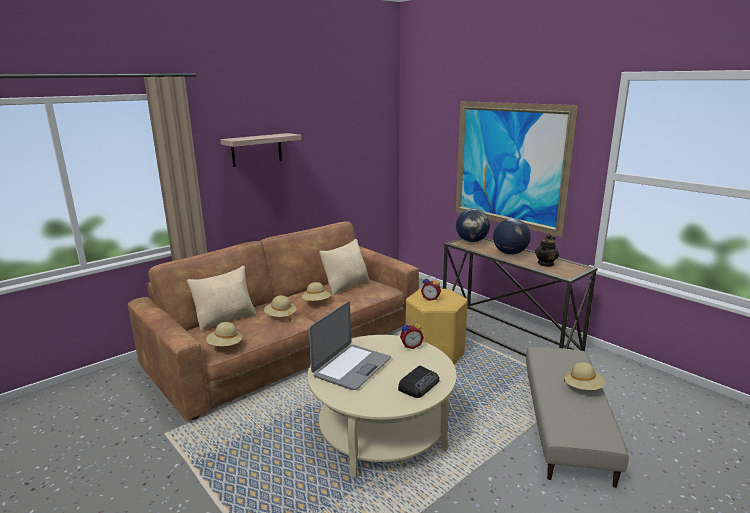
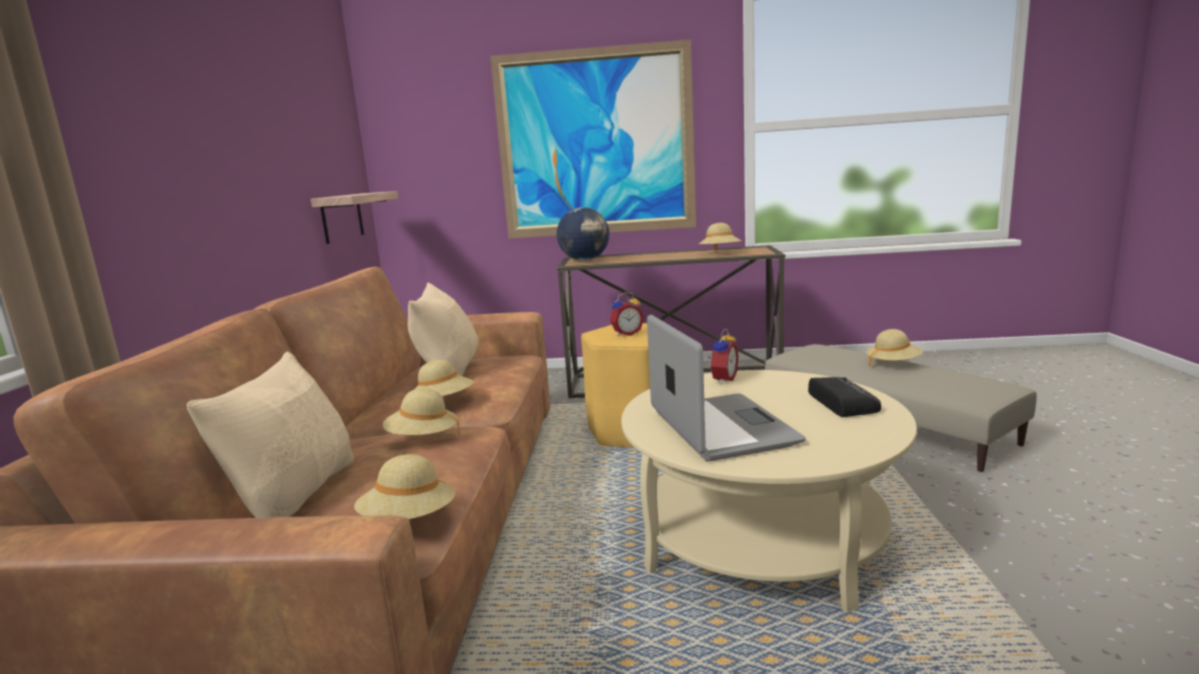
camera: 45 degrees left, 5 degrees down
(256, 150) = (166, 107): shelf -> shelf (342, 217)
(510, 253) = (659, 256): globe -> none
(546, 264) = (720, 253): teapot -> beige hat

